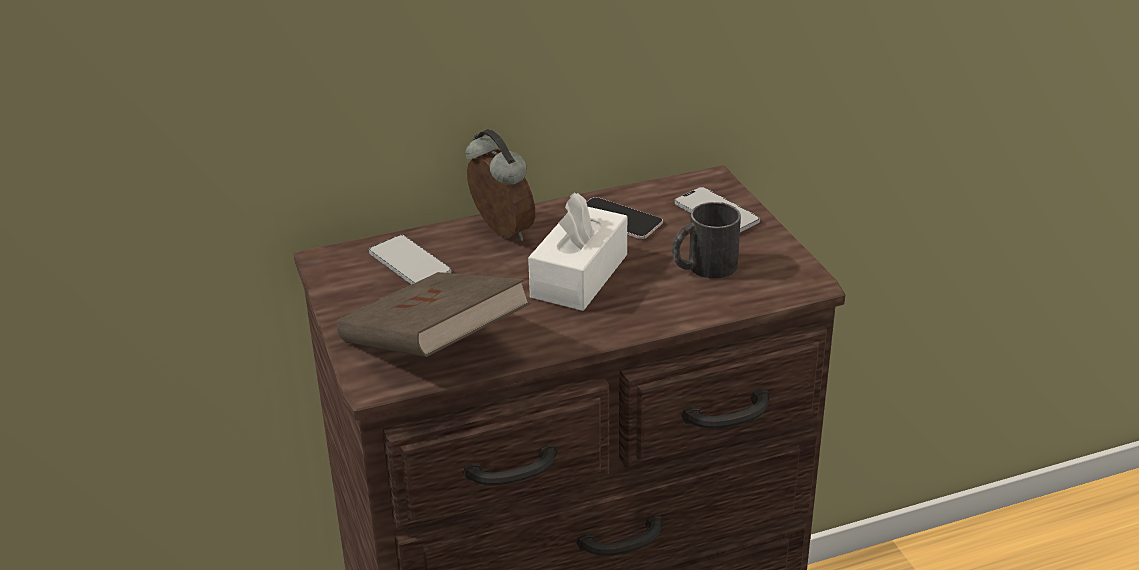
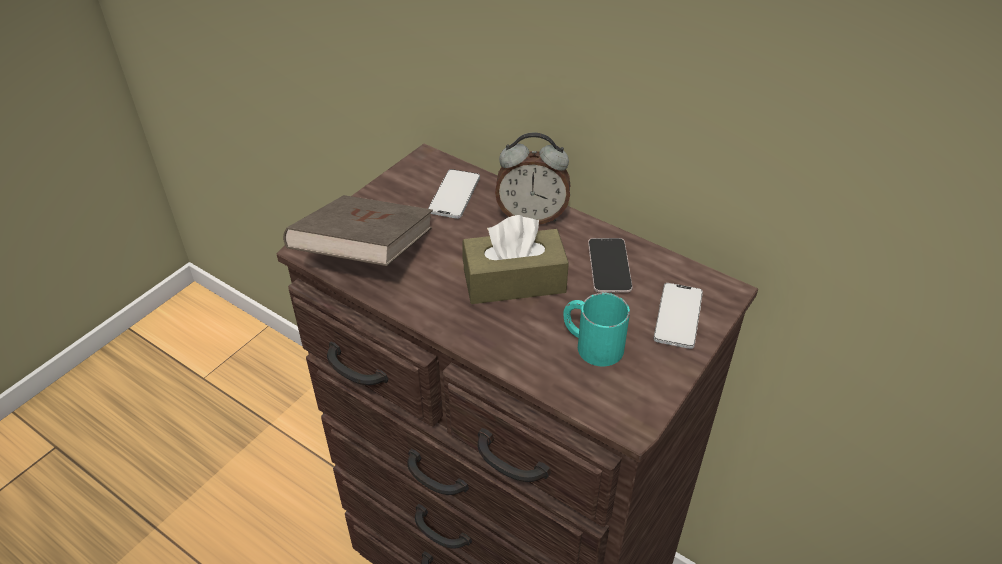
camera: 55 degrees right, 10 degrees up
(500, 232) = (532, 216): alarm clock -> alarm clock turned 75 degrees clockwise
(579, 276) = (514, 281): white tissue box -> brown tissue box
(703, 267) = (591, 344): black mug -> turquoise mug

